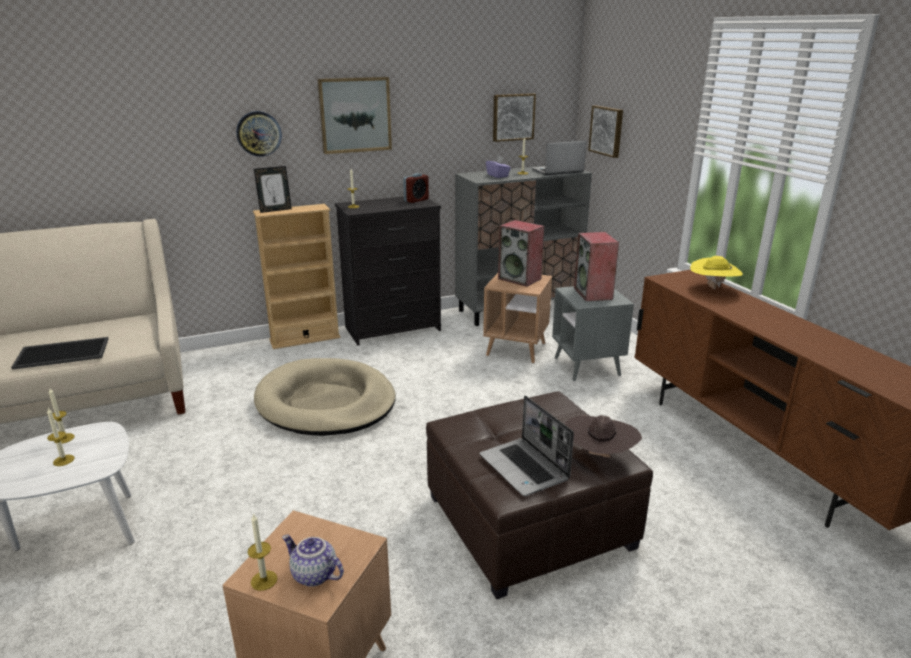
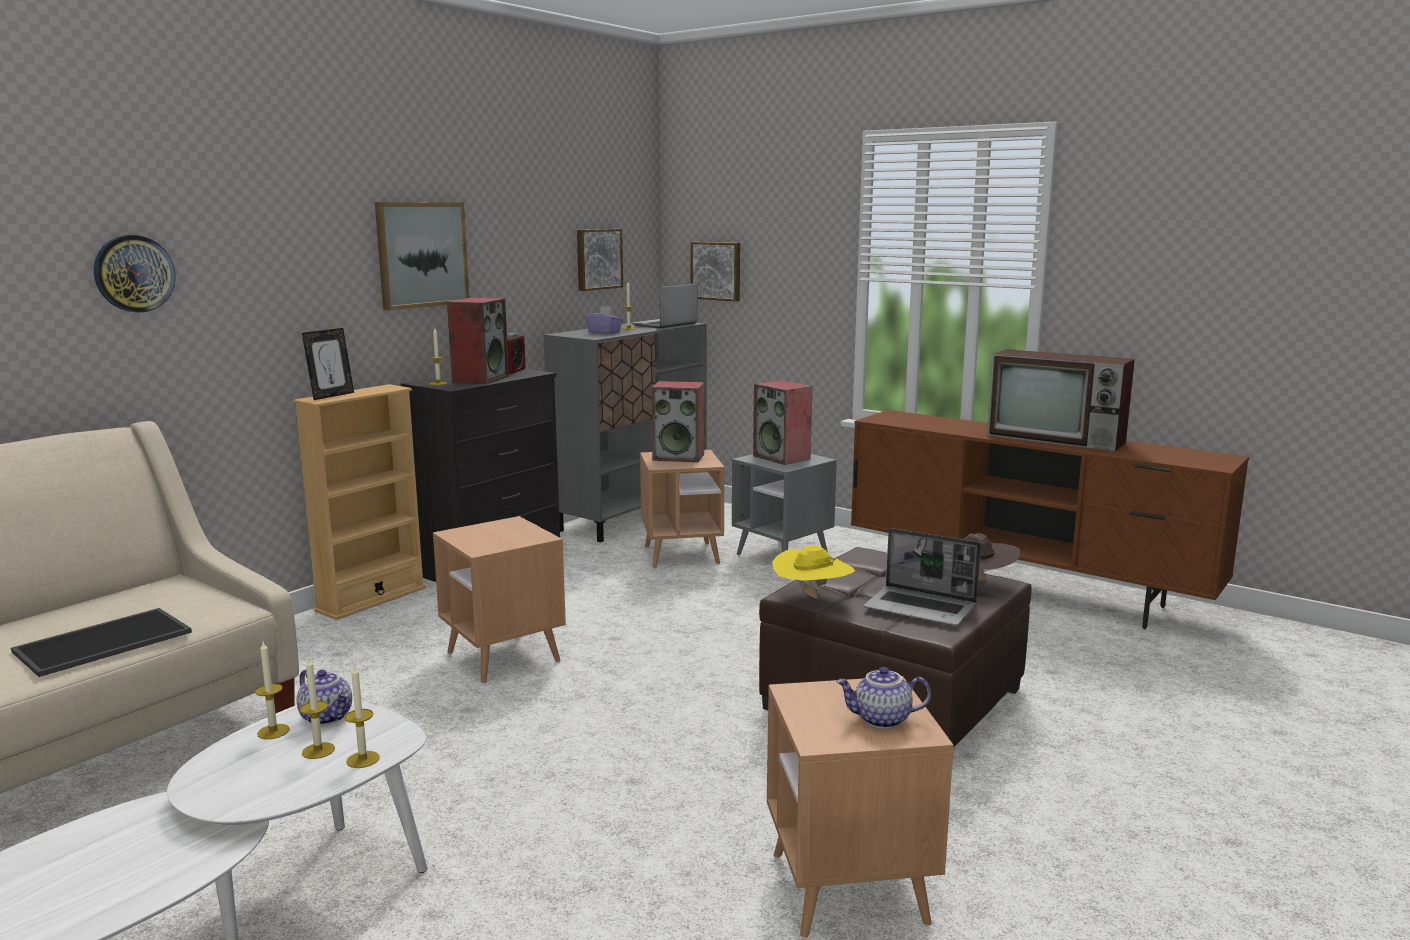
camera: 30 degrees left, 10 degrees down
(97, 437) = (328, 717): none -> teapot
(259, 133) = (298, 281): wall clock -> wall clock (134, 273)
(264, 580) = (839, 738): candle -> candle (363, 759)
(326, 402) = (503, 657): beige dog bed -> brown side table
(384, 205) = (480, 379): none -> speaker
(712, 288) = (933, 420): yellow hat -> yellow hat (812, 598)
(798, 333) = (1058, 439): none -> television

